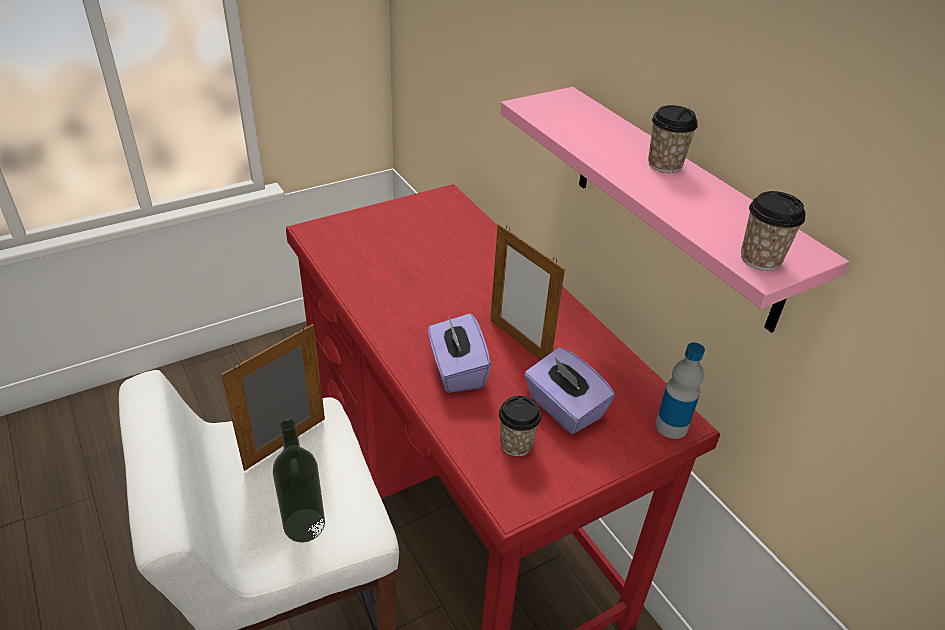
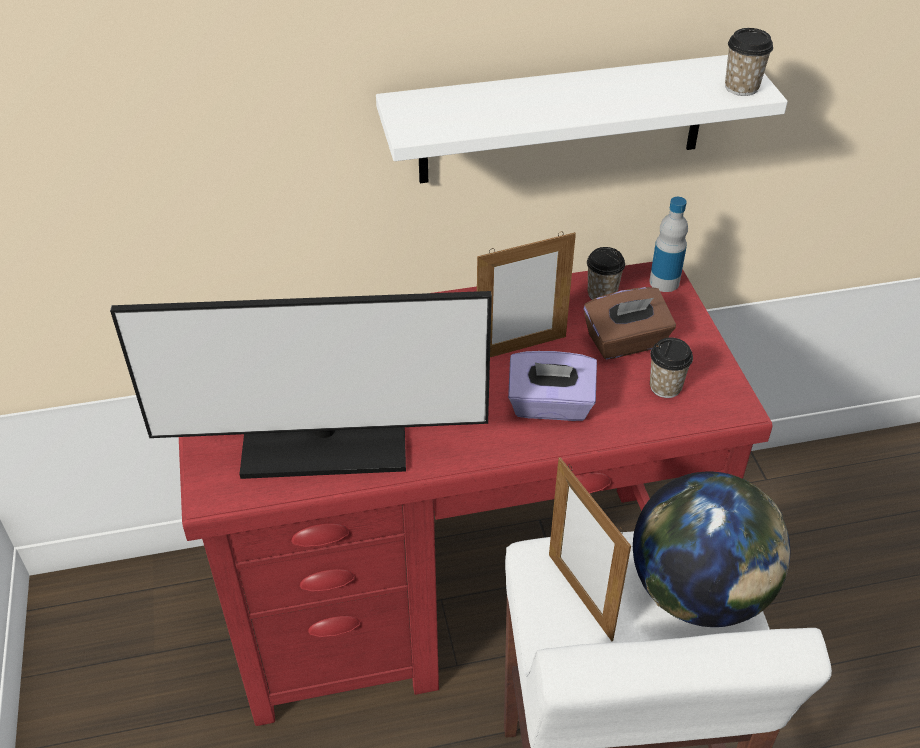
camera: 70 degrees left, 5 degrees up
(304, 525) = (698, 593): bottle -> globe
(368, 265) = (324, 446): none -> monitor
(563, 408) = (626, 342): purple tissue box -> brown tissue box
(664, 165) = (576, 87): cup -> cup (602, 294)
(676, 205) = (562, 119): pink shelf -> white shelf

